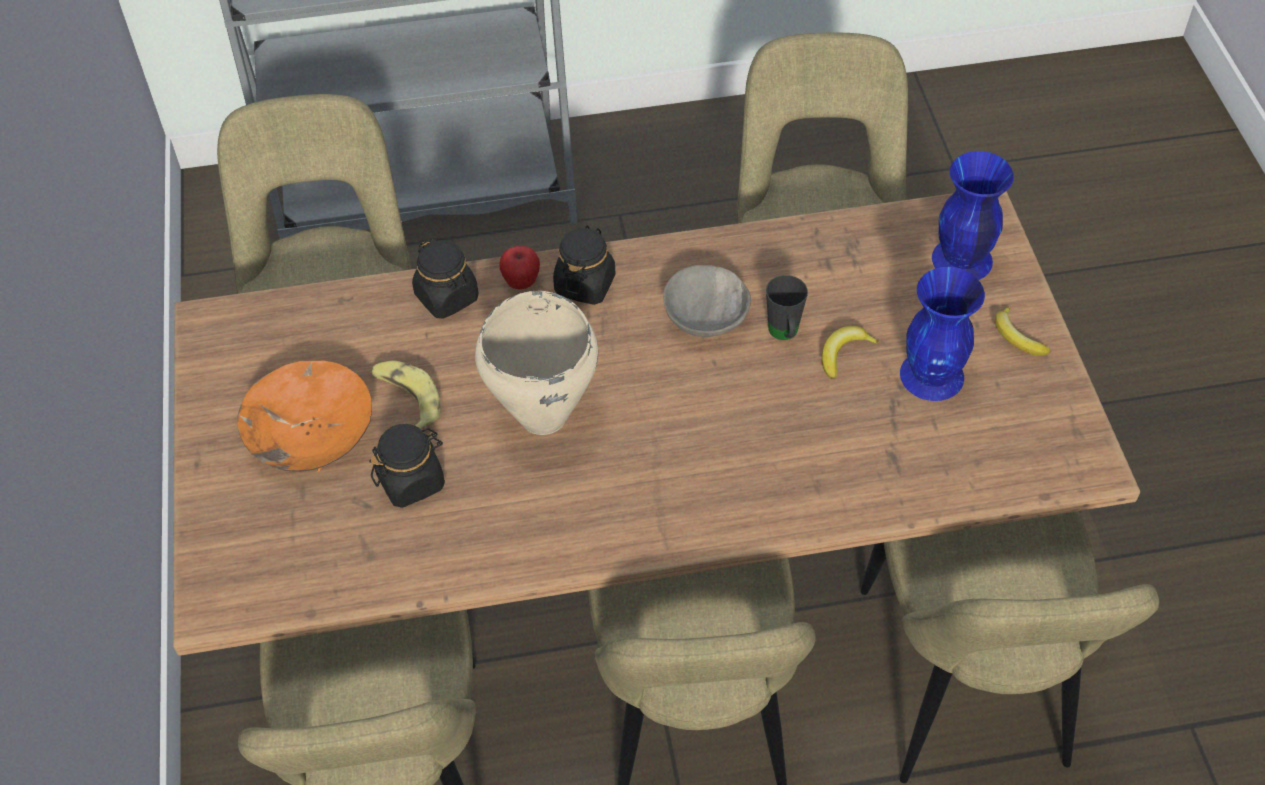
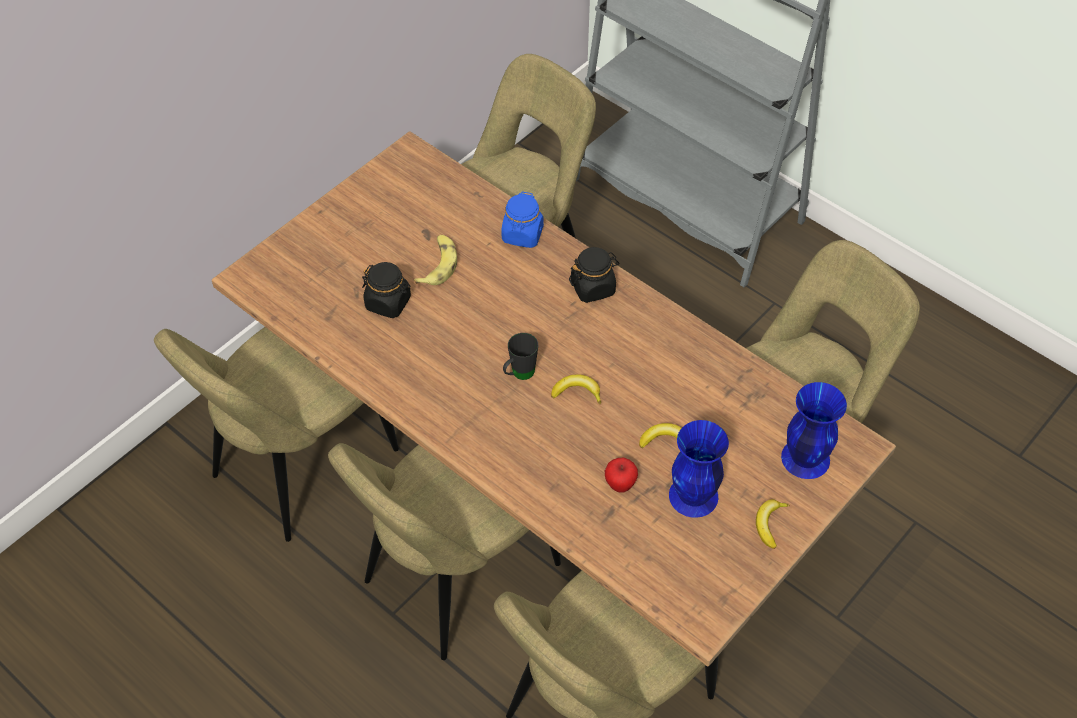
camera: 50 degrees right, 0 degrees up
(310, 433) = (379, 241): orange bowl -> none
(447, 297) = (522, 235): black jar -> blue jar
(521, 282) = (565, 259): apple -> apple (620, 485)
(542, 416) = (482, 329): beige cooking pot -> none
(705, 317) = (625, 357): grey bowl -> none
(711, 387) = (577, 392): none -> banana
(784, 335) = (650, 403): black mug -> black mug (519, 375)

